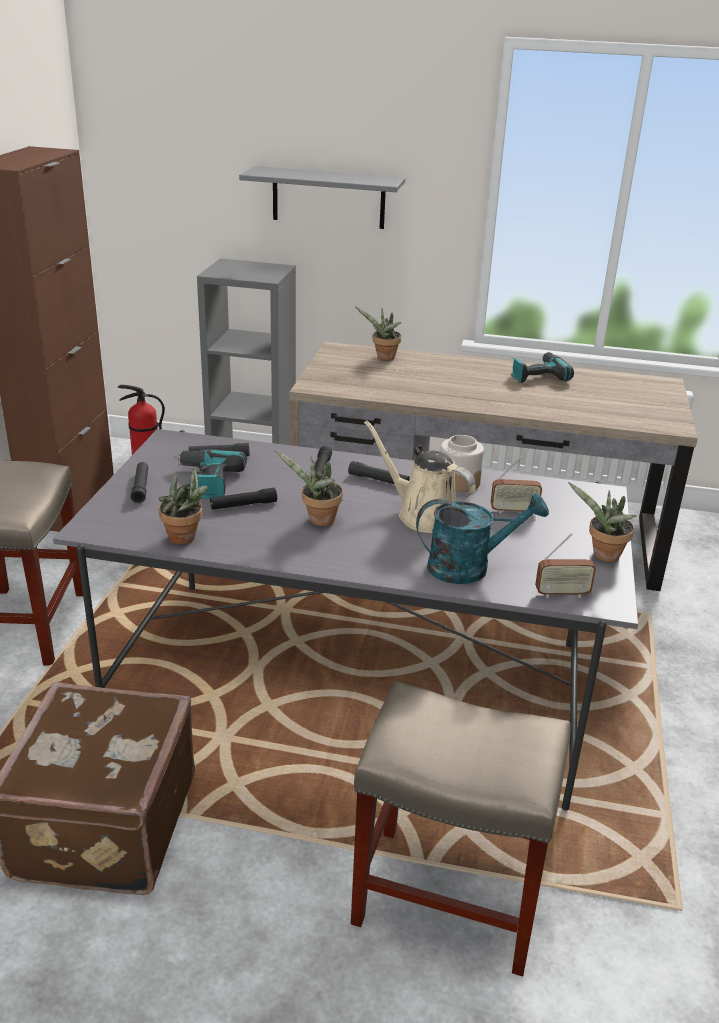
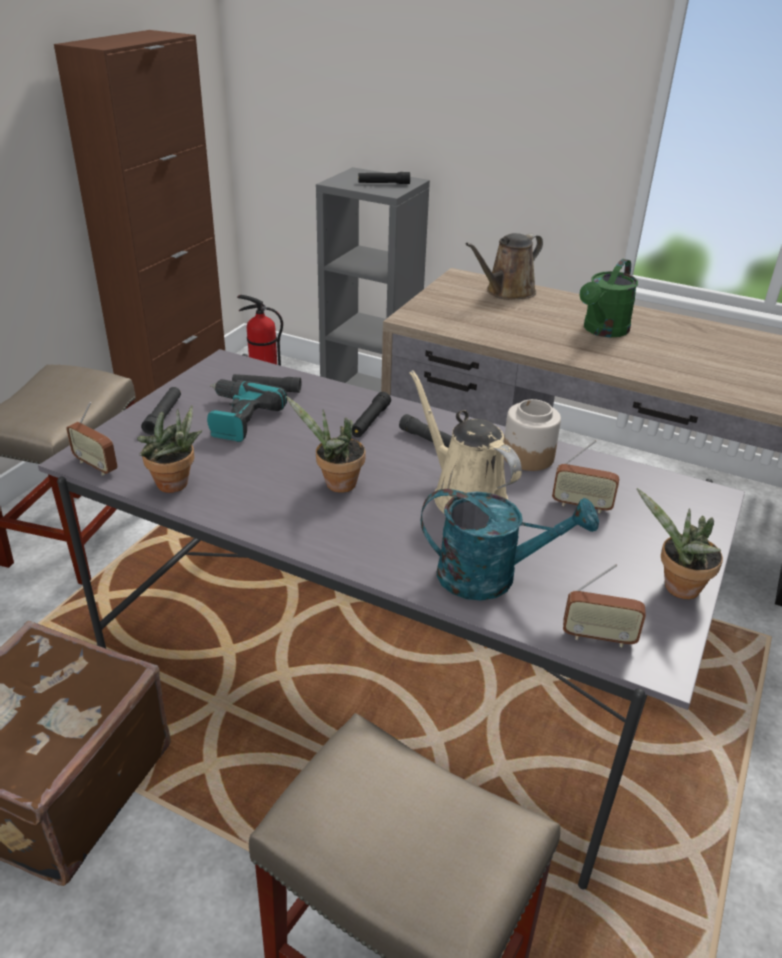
camera: 15 degrees right, 5 degrees up
(106, 532) = (96, 466): none -> radio
(243, 505) = (261, 453): black flashlight -> black flashlight (383, 183)
(328, 198) = (470, 103): grey shelf -> none
(383, 358) = (507, 292): potted plant -> brown watering can
(475, 381) = (602, 331): none -> green watering can
(537, 375) = (682, 331): power drill -> none

